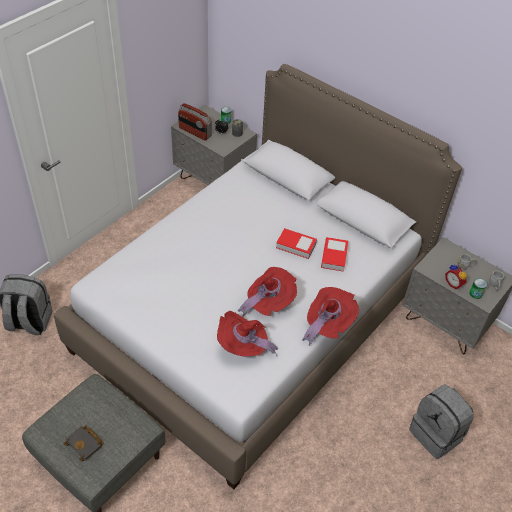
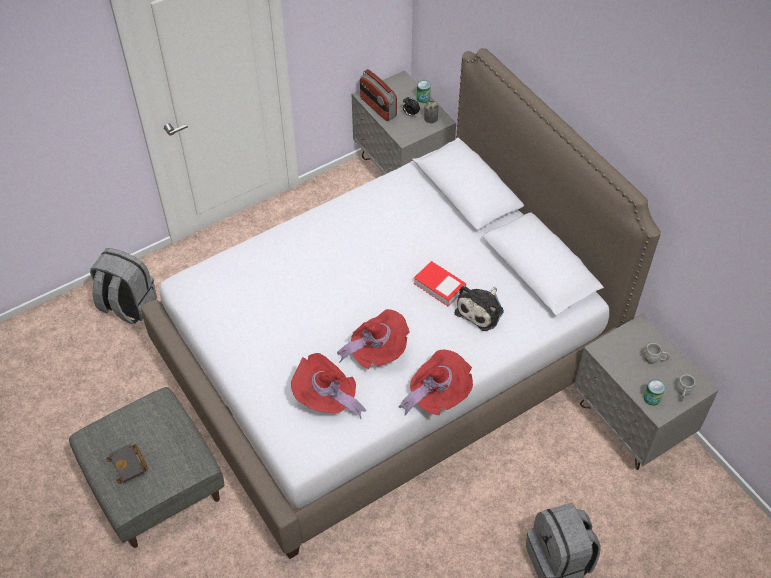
camera: 20 degrees right, 5 degrees up
(334, 256) = (481, 310): book -> plush toy
(454, 284) = (629, 379): alarm clock -> none

